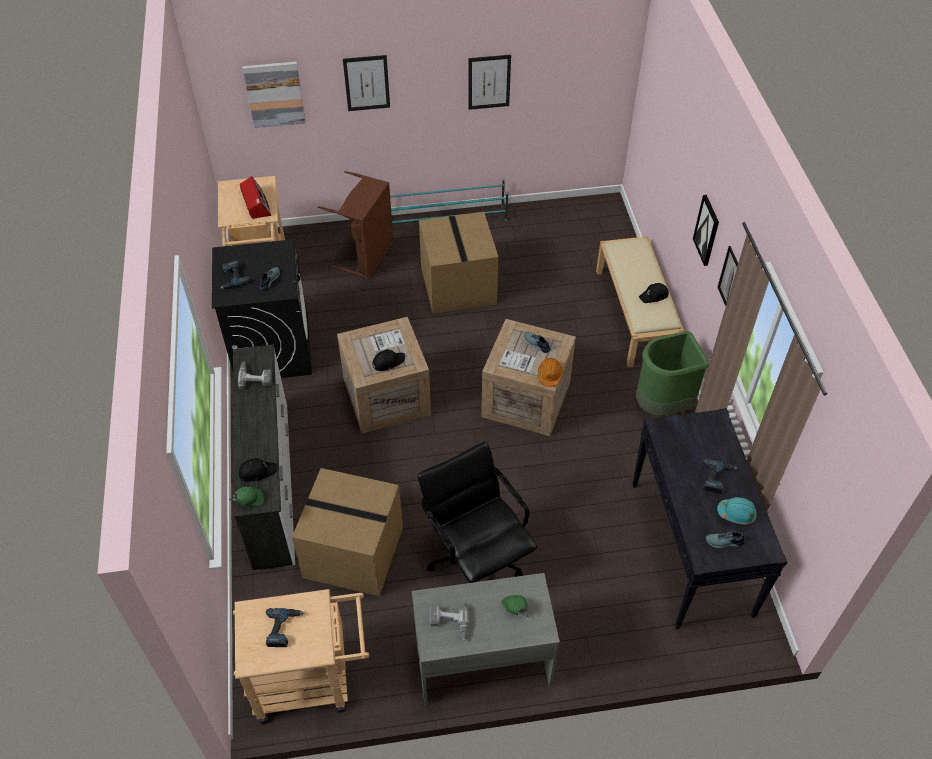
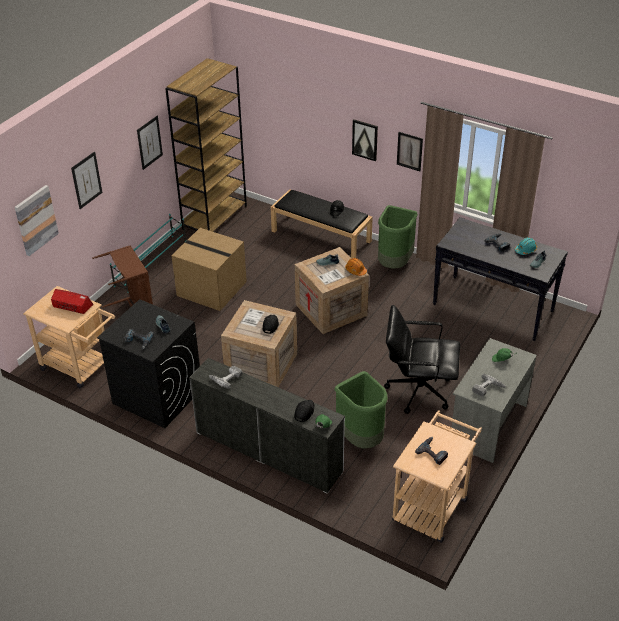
camera: 50 degrees left, 10 degrees down
(355, 551) = (361, 438): cardboard box -> green trash can
(567, 215) = (214, 217): none -> brown bookcase
(636, 315) = (321, 236): beige bench -> black bench

